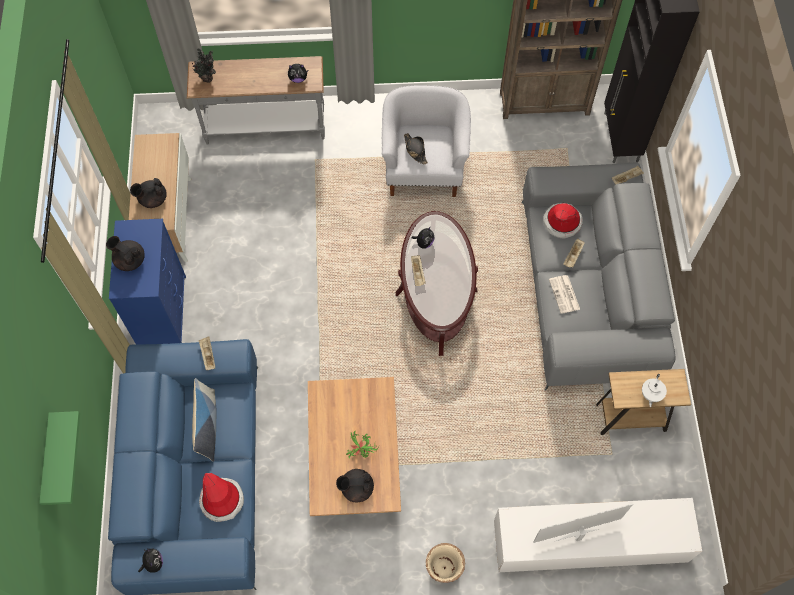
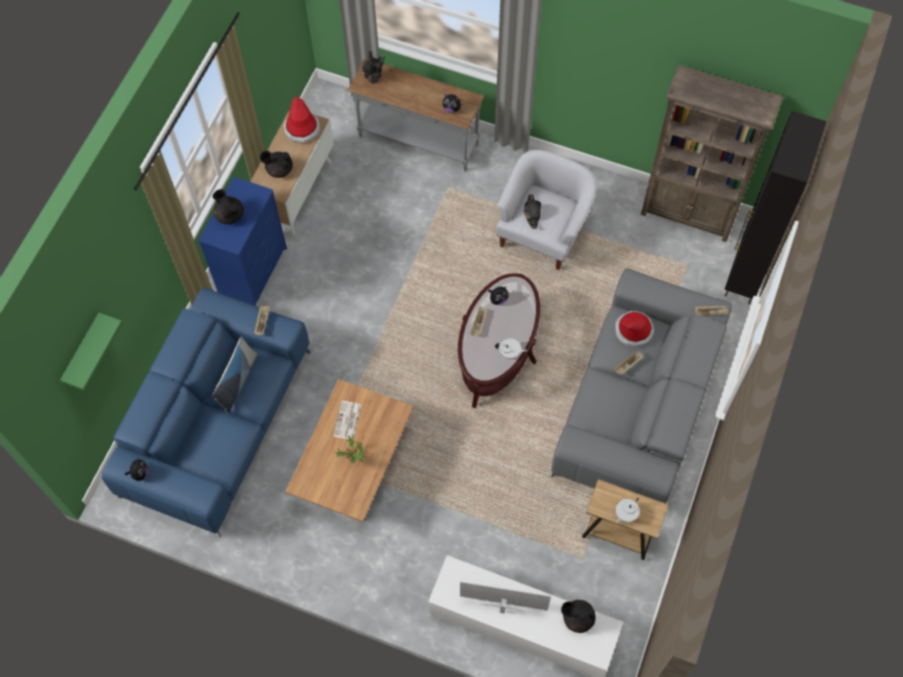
camera: 25 degrees right, 0 degrees up
(222, 500) = (220, 448): hat -> hat (302, 129)
(356, 488) = (334, 486): black teapot -> black teapot (577, 618)
(443, 568) = (384, 590): beige planter -> none
(460, 288) = (510, 353): none -> white teapot
(564, 295) = (601, 396): newspaper -> newspaper (347, 421)

